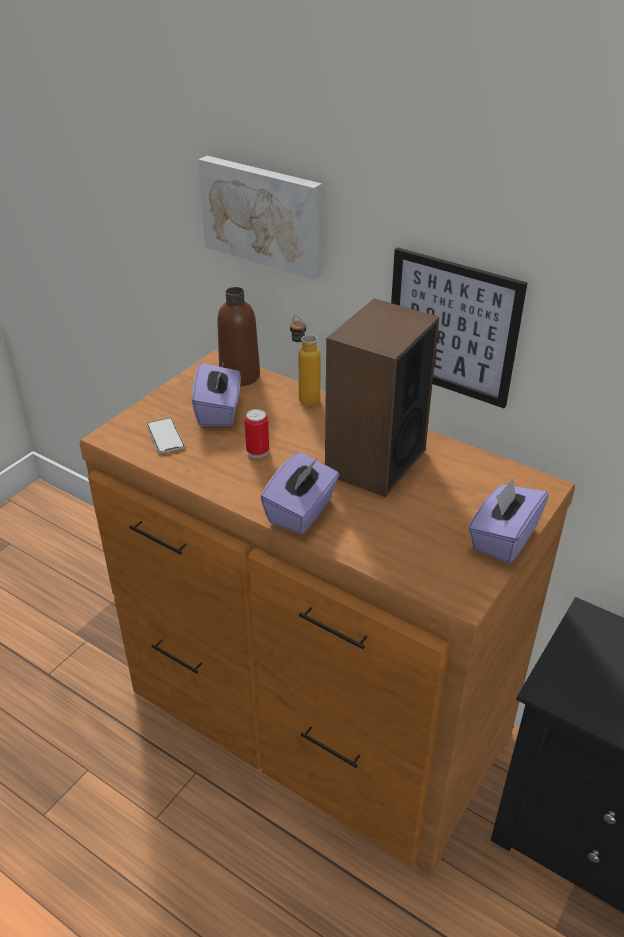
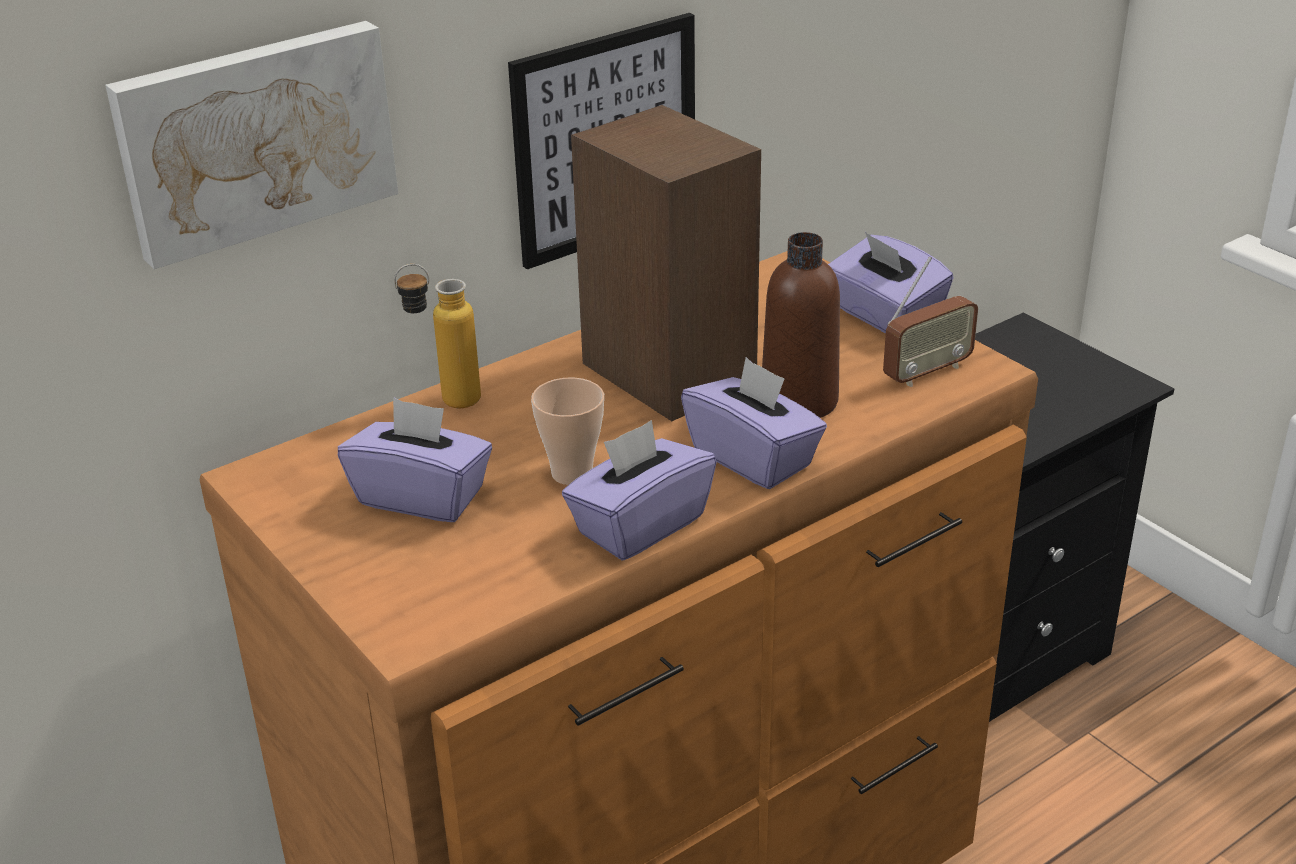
camera: 70 degrees left, 5 degrees down
(165, 436) = (458, 568): phone -> none
(220, 484) = (639, 525): none -> purple tissue box
(240, 376) = (324, 457): brown bottle -> brown bottle (799, 401)
(257, 451) = (572, 473): can -> cup
(440, 569) = (926, 372): none -> radio

